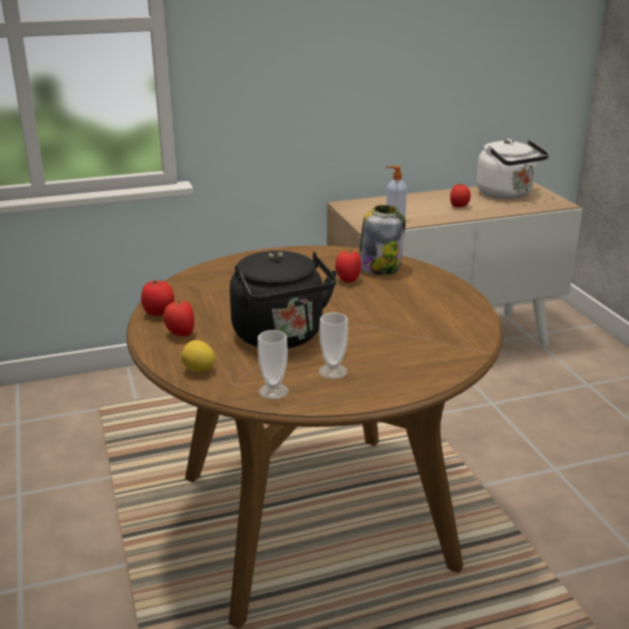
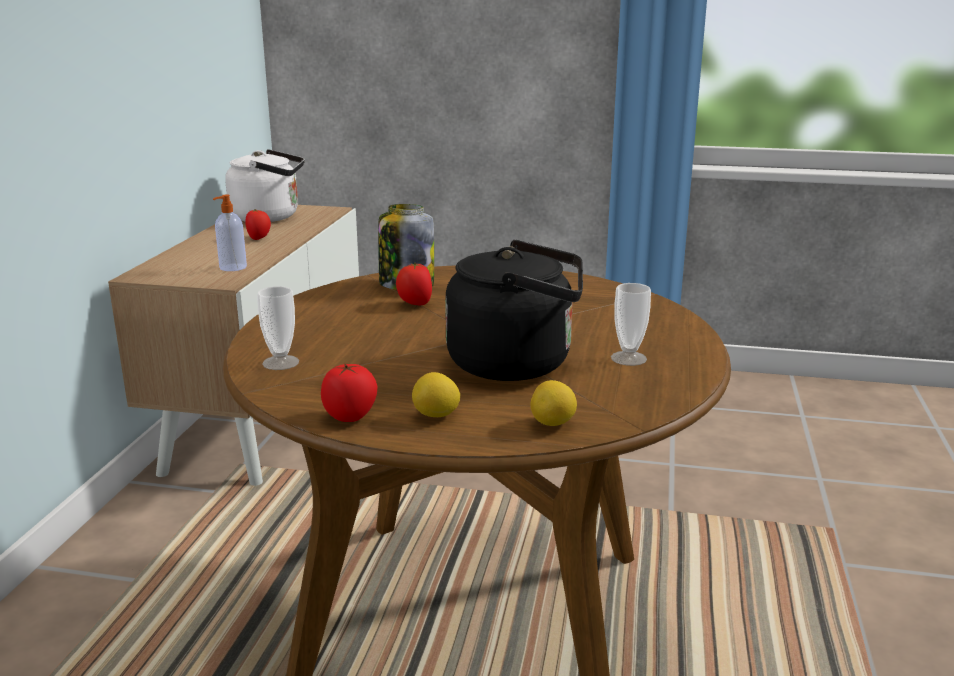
camera: 60 degrees left, 5 degrees down
(180, 334) = (436, 415): tomato -> lemon
(273, 391) = (647, 395): cup -> cup (281, 363)

